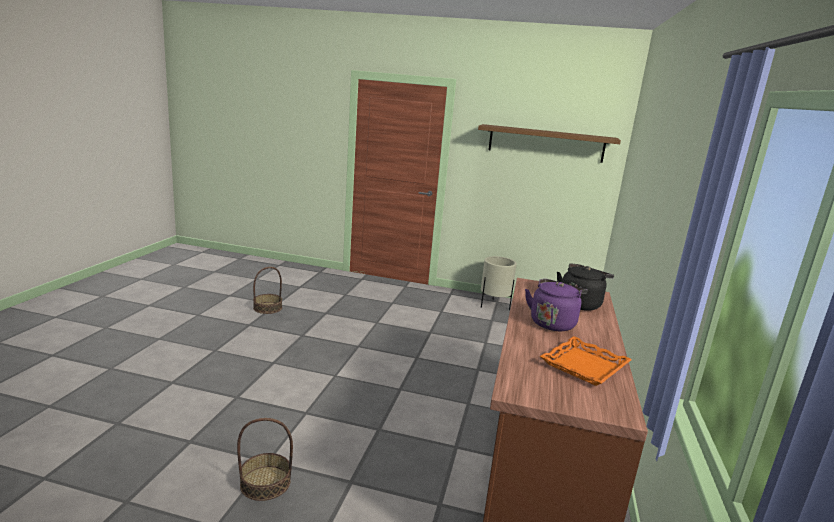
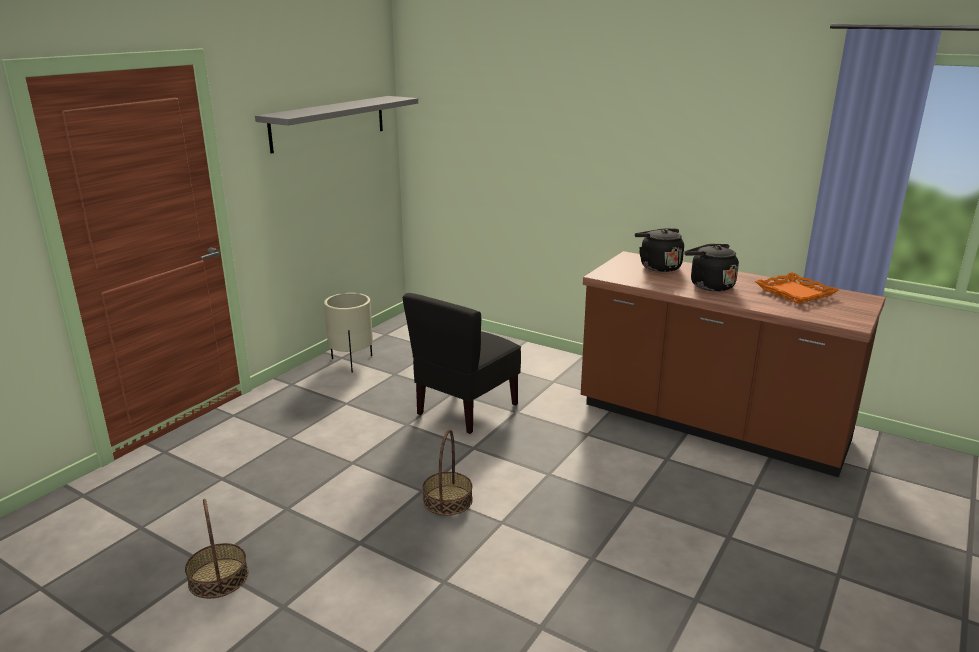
camera: 70 degrees left, 5 degrees up
(265, 482) = (737, 603): basket -> basket (447, 500)
(465, 349) = (466, 409): none -> black chair
(546, 143) = (329, 123): brown shelf -> grey shelf
(553, 323) = (708, 285): purple kettle -> black kettle

